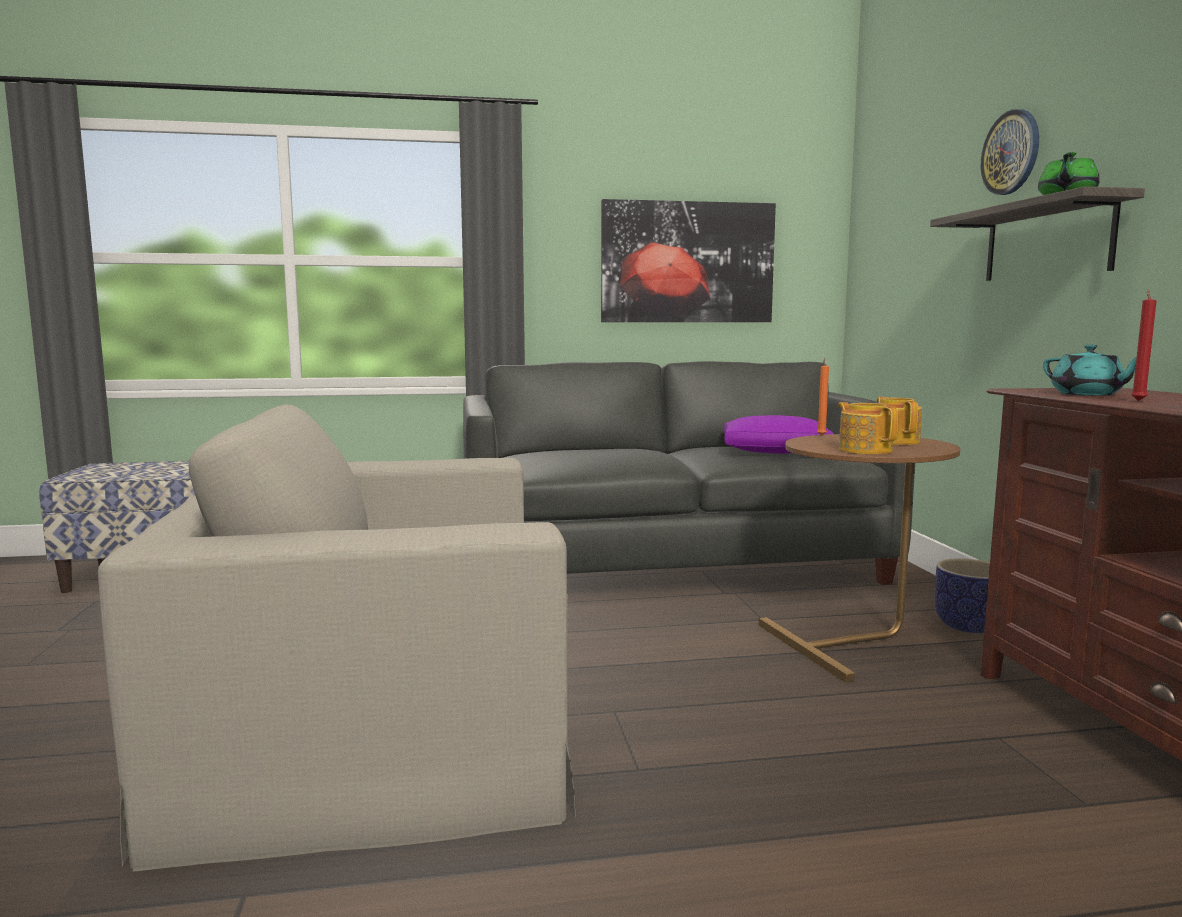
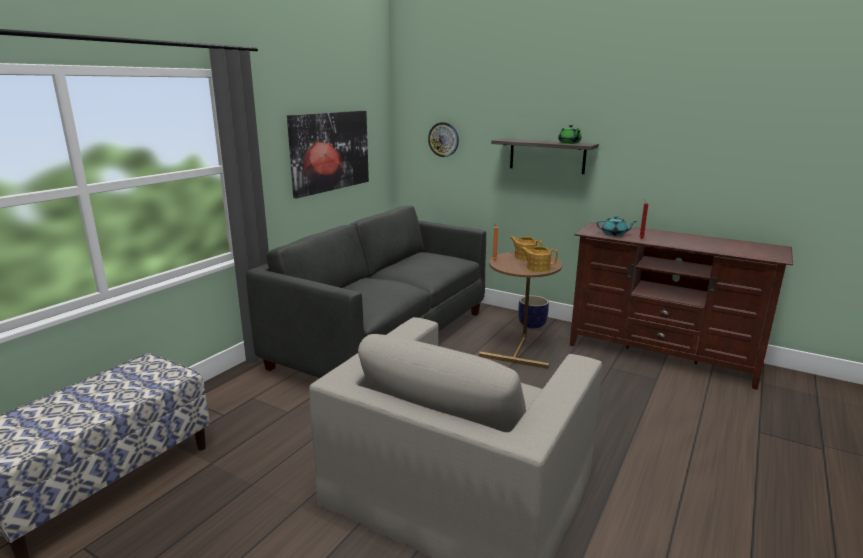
camera: 50 degrees left, 10 degrees up
(777, 451) = (433, 264): purple pillow -> none
(1011, 152) = (522, 110): wall clock -> wall clock (443, 139)

